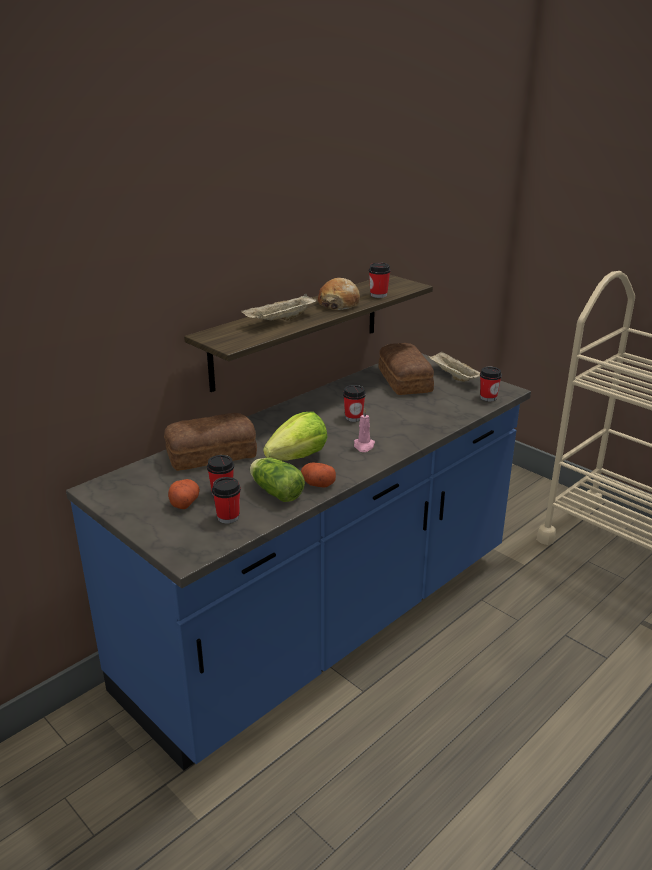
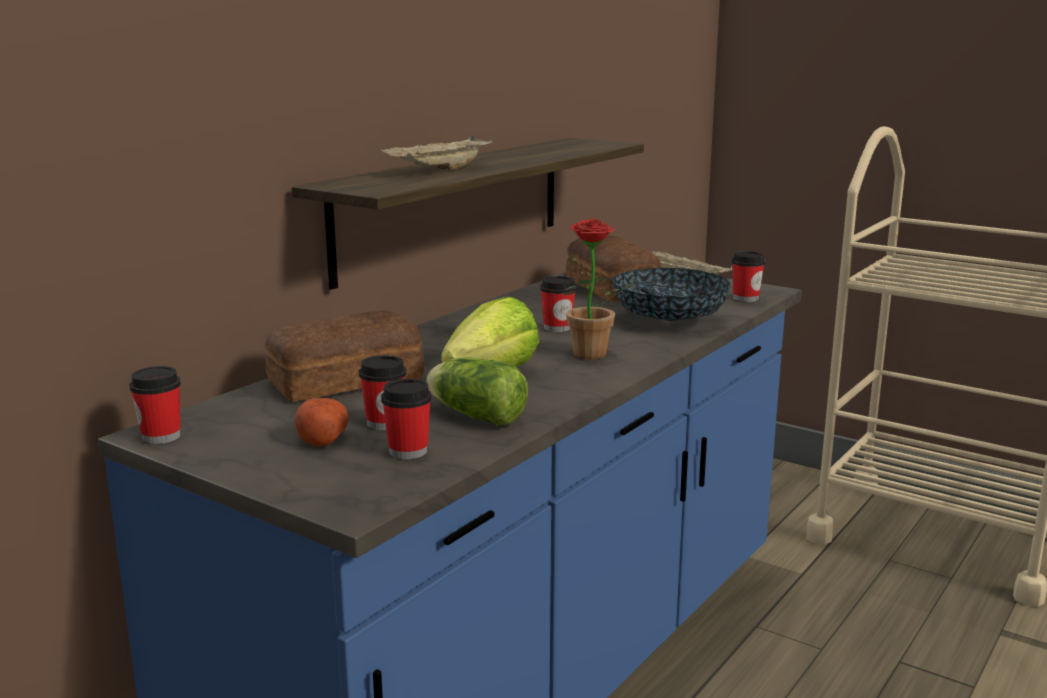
camera: 10 degrees left, 10 degrees down
(317, 483) = (540, 402): potato -> none
(339, 304) = (519, 157): bread -> none
(364, 446) = (591, 356): pink candle -> potted plant
(378, 295) = (572, 150): cup -> cup (161, 436)
(427, 416) = (669, 321): none -> bowl

